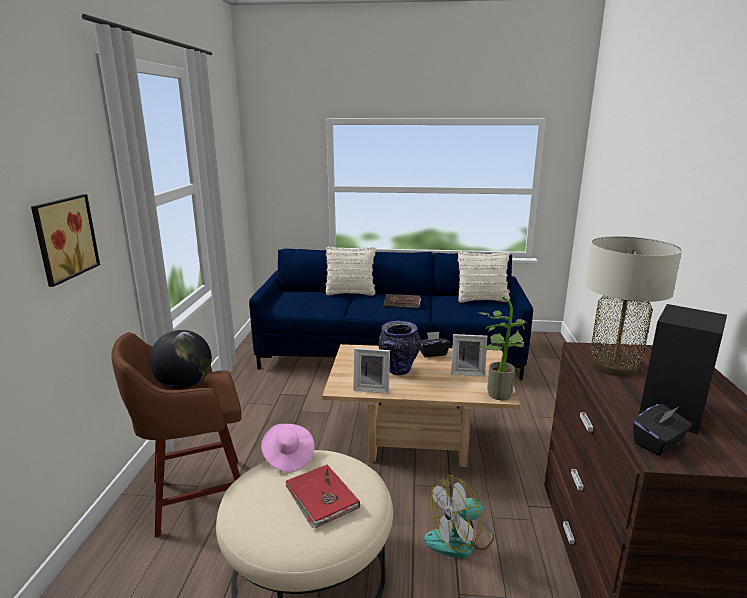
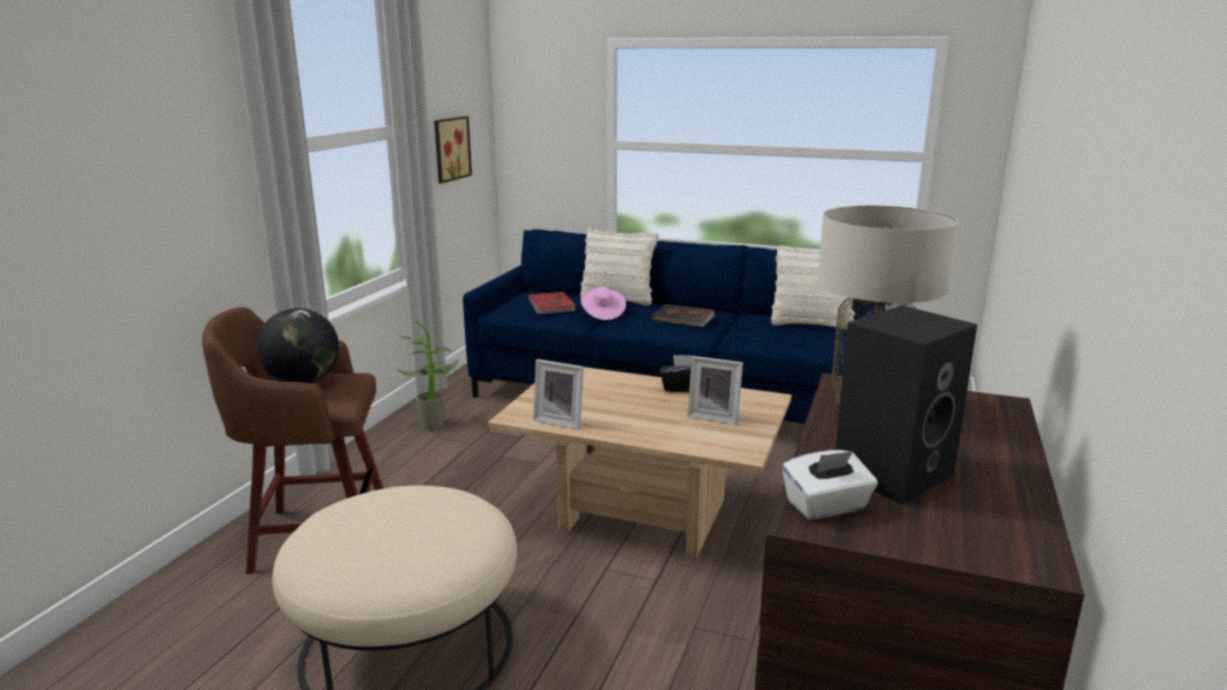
camera: 15 degrees right, 0 degrees up
(63, 238) = (160, 176): picture -> picture (449, 148)
(288, 457) = (400, 488): pink hat -> pink hat (602, 314)
(321, 498) = (410, 539): red book -> red book (551, 306)
(398, 371) = (614, 405): vase -> none
(460, 539) = (630, 646): fan -> none
(499, 392) = (741, 447): potted plant -> potted plant (434, 423)
(658, 443) = (826, 506): black tissue box -> white tissue box

